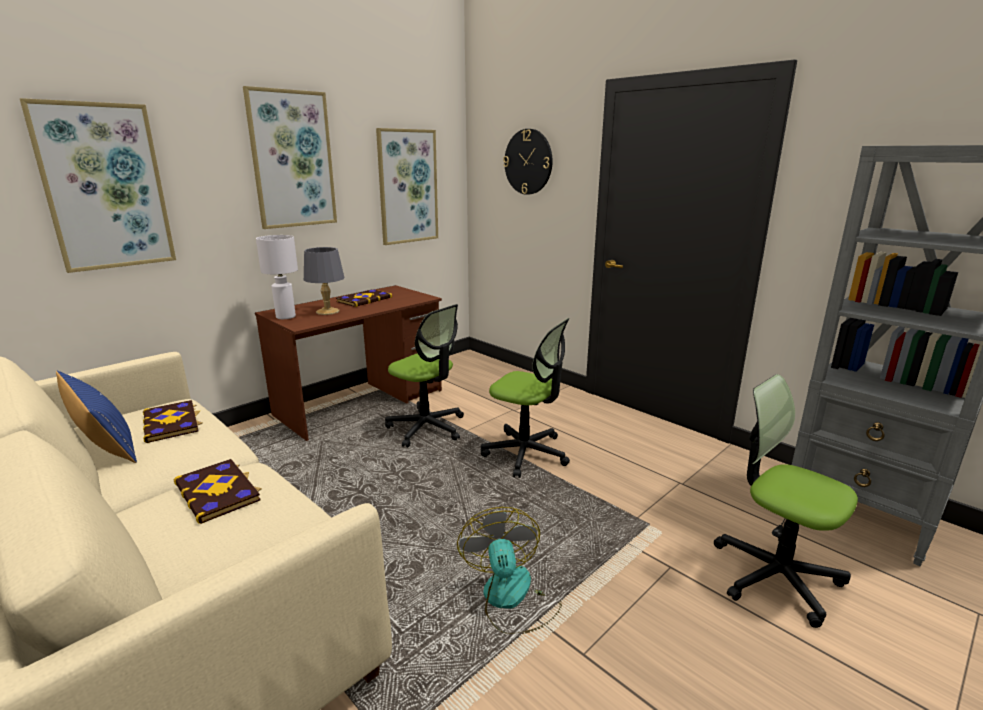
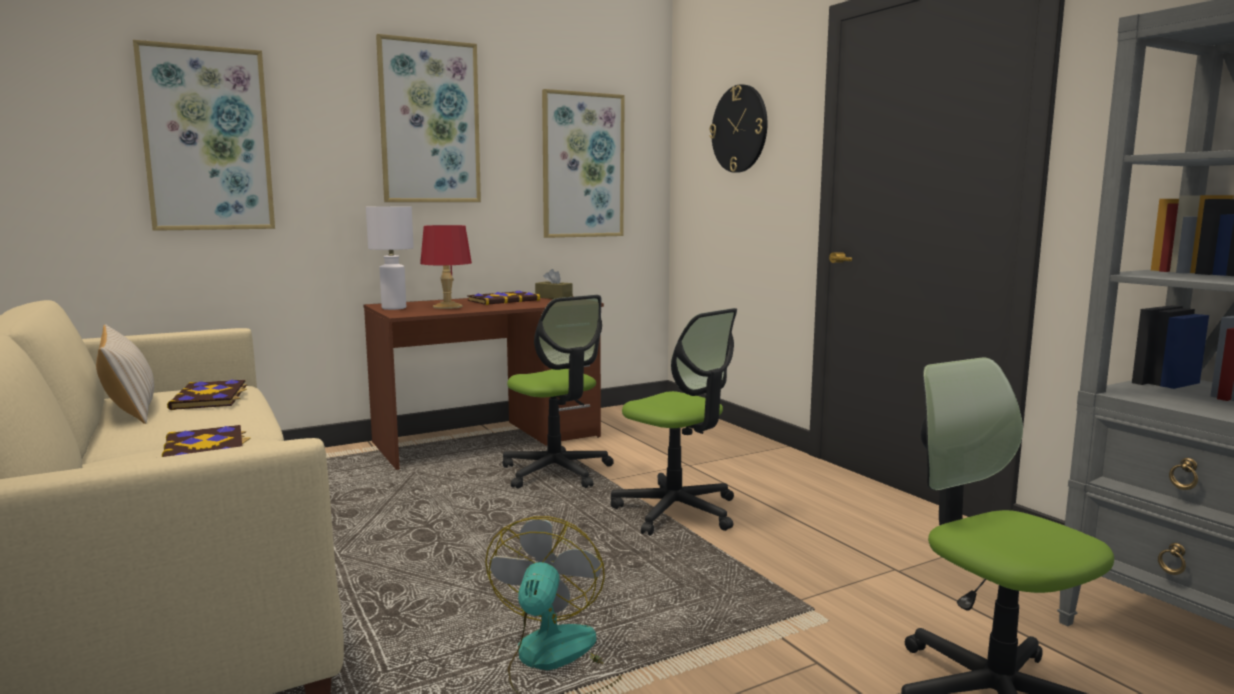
camera: 15 degrees right, 10 degrees down
(103, 441) = (129, 406): blue pillow -> beige pillow
(327, 311) = (447, 307): grey table lamp -> red table lamp
(399, 293) = (554, 297): none -> brown tissue box

